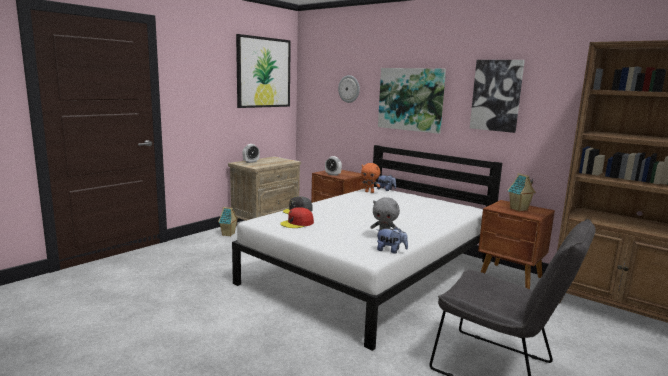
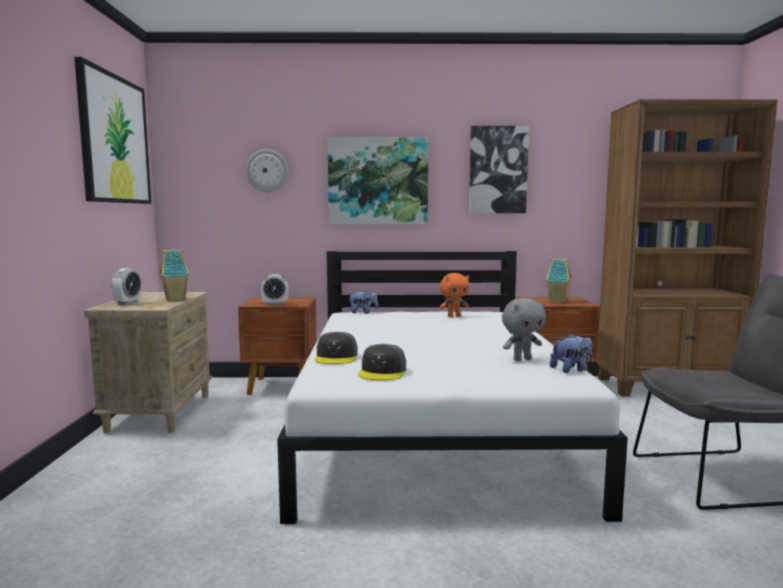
camera: 40 degrees left, 5 degrees down
(228, 234) = (121, 449): toy house -> toy house (176, 299)
(297, 223) = (382, 372): red cap -> grey cap
(369, 192) = (353, 318): orange plush toy -> orange plush toy (454, 316)

